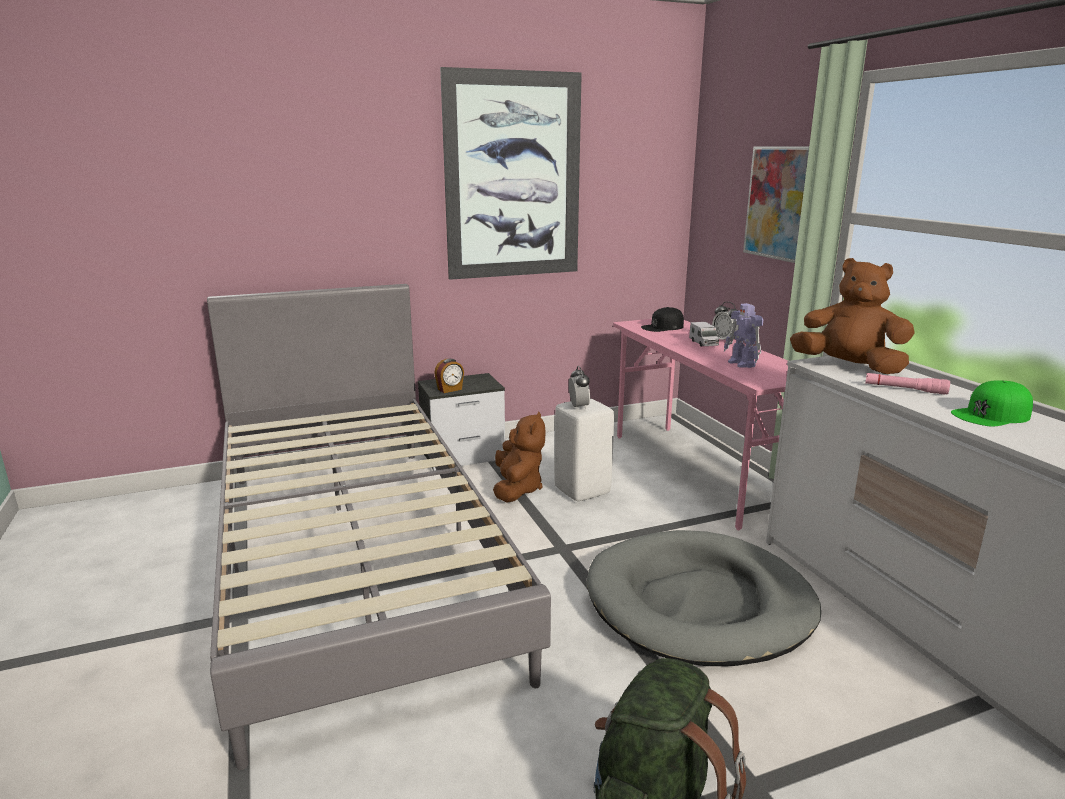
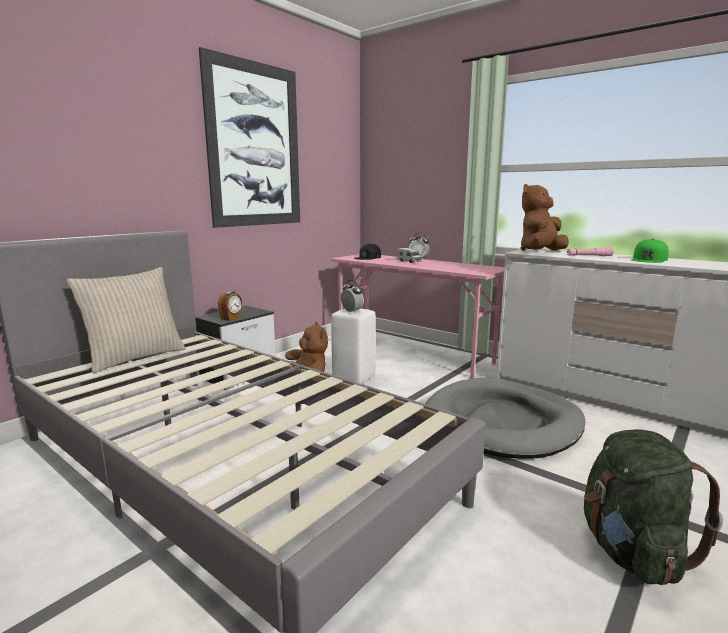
camera: 30 degrees left, 5 degrees down
(329, 421) = (135, 357): none -> beige pillow
(742, 364) = (451, 267): toy robot -> none
(778, 203) = (439, 166): picture -> none
(849, 367) = (541, 252): brown plush toy -> brown plush toy turned 45 degrees counterclockwise

